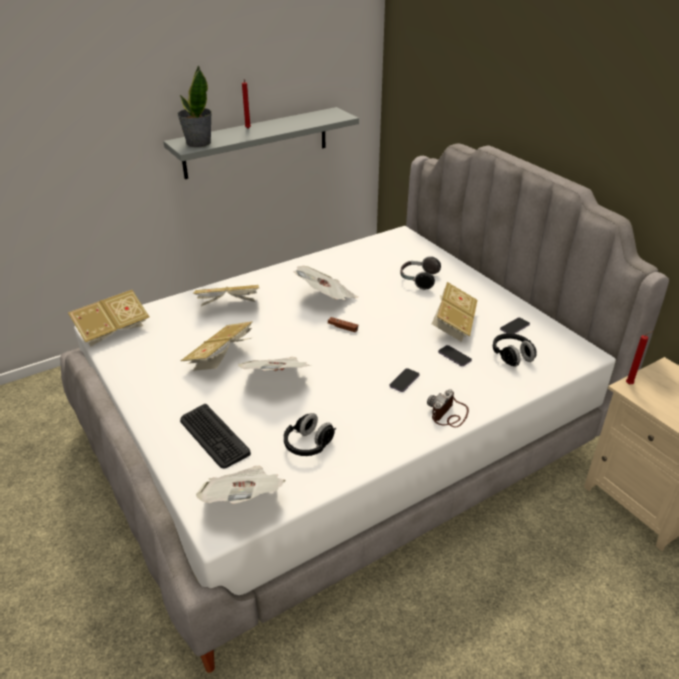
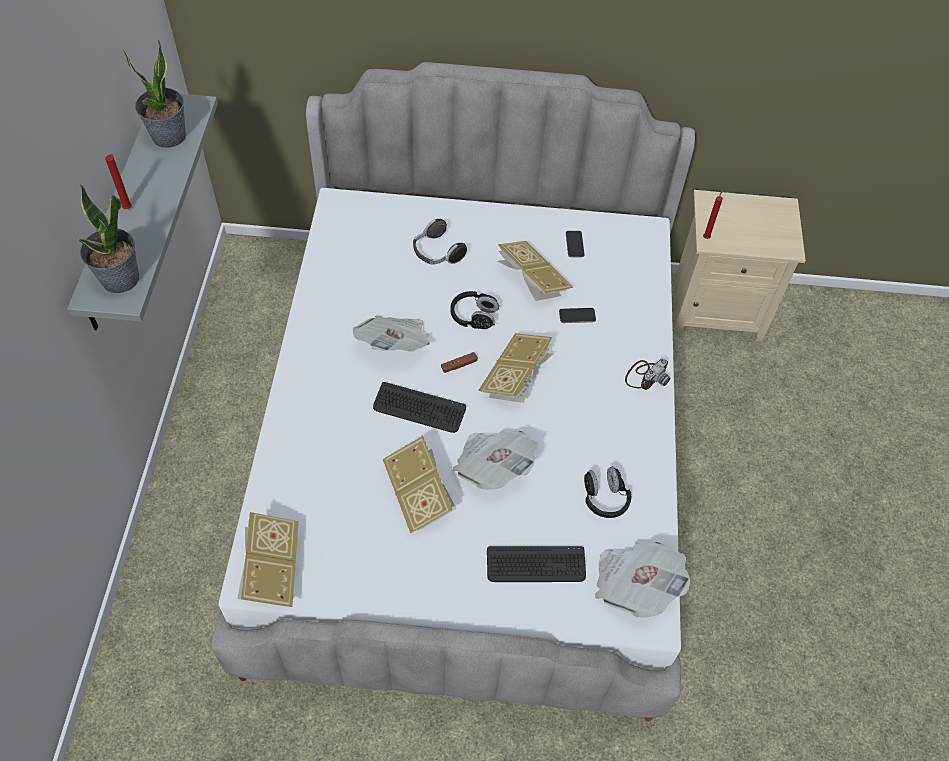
camera: 55 degrees left, 20 degrees up
(228, 306) = (328, 437): book -> book (516, 378)
(289, 328) = (419, 408): none -> keyboard
(311, 119) = (169, 136): none -> potted plant
(404, 381) = (579, 375): phone -> none
(449, 414) = (645, 376): camera -> camera turned 120 degrees counterclockwise
(512, 356) = (611, 279): black headphones -> black headphones (474, 317)

